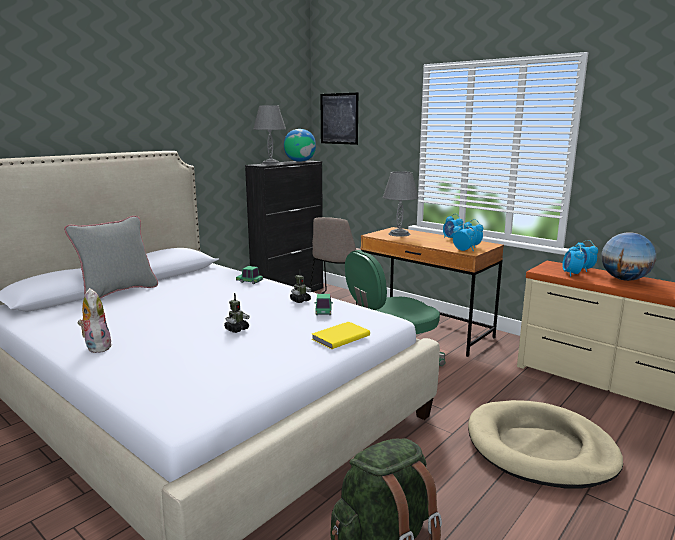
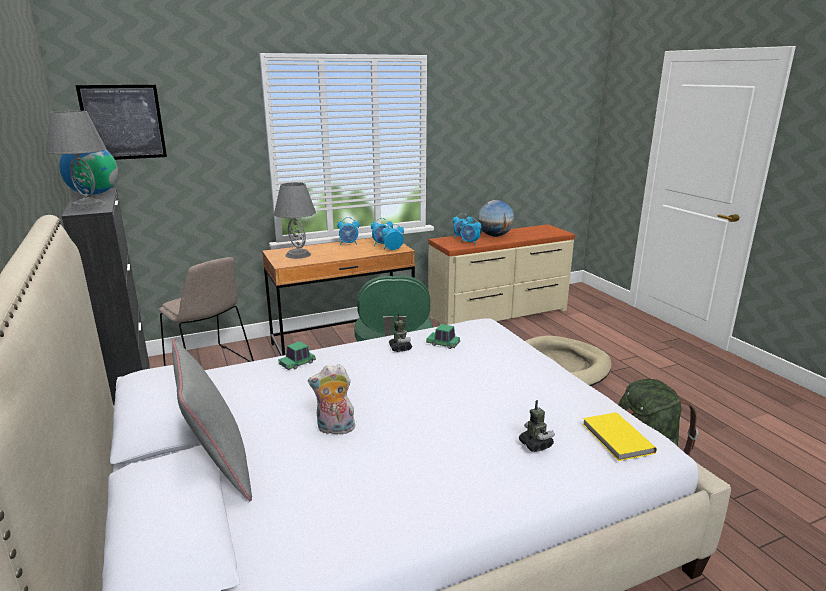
camera: 65 degrees left, 5 degrees up
(96, 347) = (453, 495): plush toy -> plush toy (334, 429)
(236, 329) = (460, 394): toy robot -> toy robot (535, 444)
(339, 337) = (515, 349): yellow book -> yellow book (616, 439)

